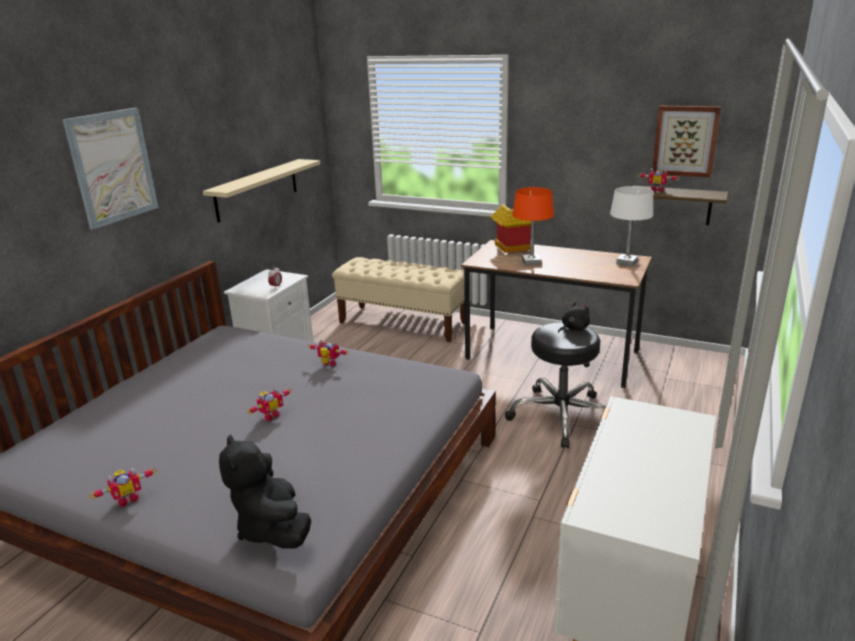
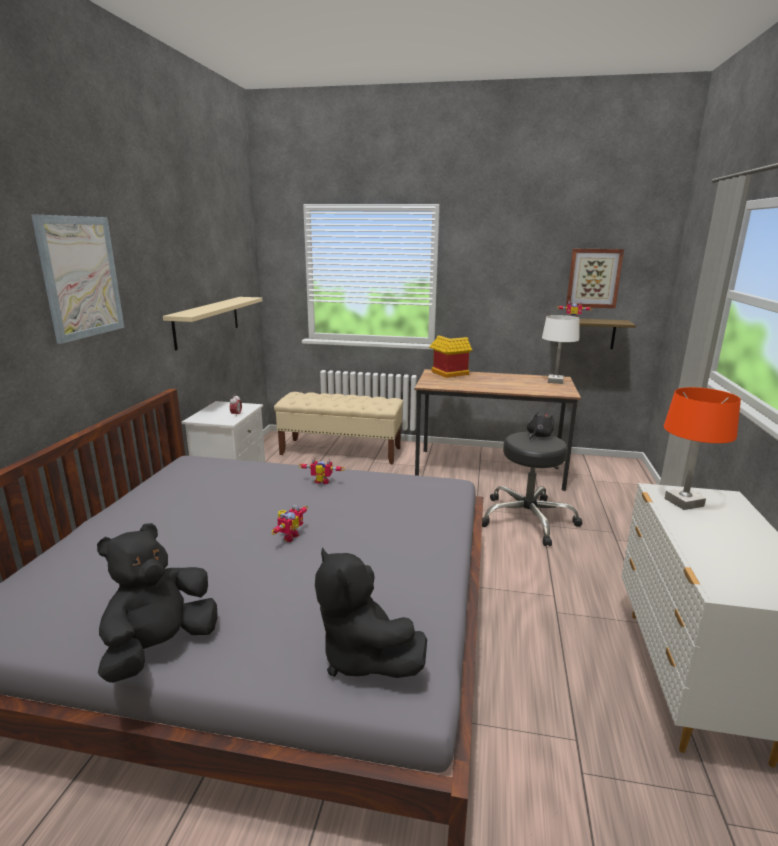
camera: 15 degrees left, 5 degrees down
(127, 499) = (160, 648): toy robot -> black plush toy
(531, 262) = (475, 384): orange table lamp -> orange table lamp (683, 502)

